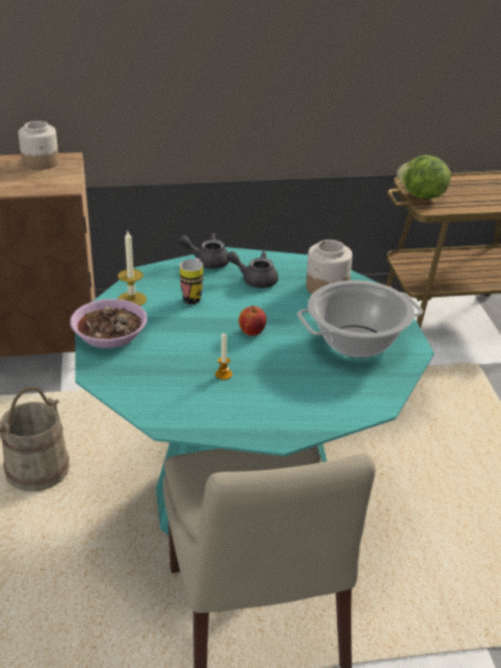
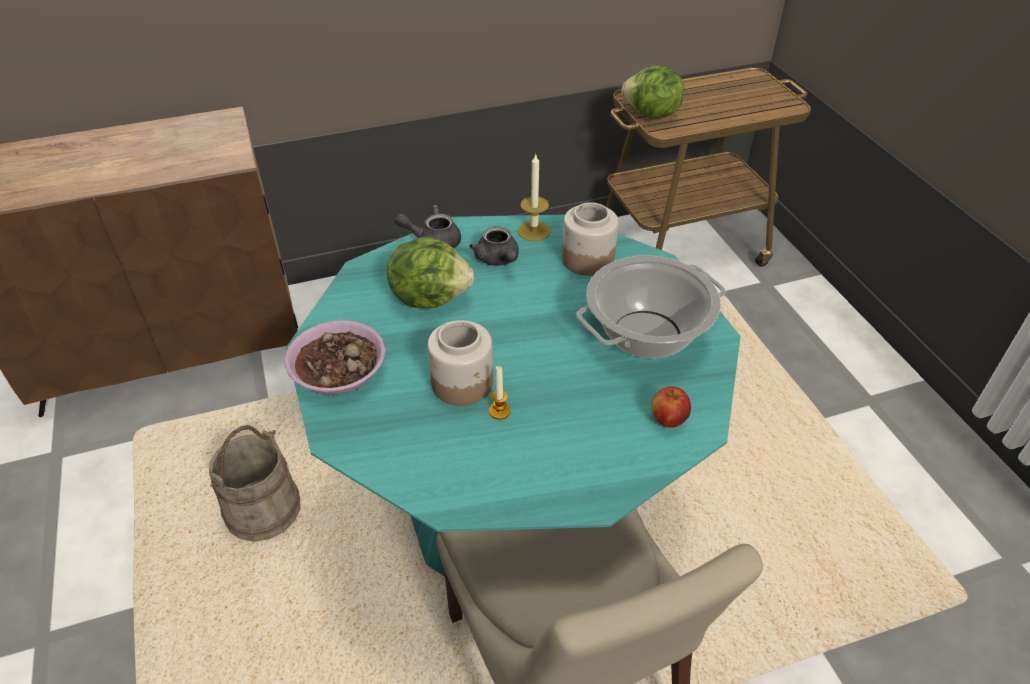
camera: 10 degrees left, 10 degrees up
(41, 163) = (193, 128): jar -> jar (463, 383)
(131, 299) = (353, 312): candle -> candle (534, 231)
(193, 297) = (430, 297): mug -> lettuce
(252, 332) = (516, 339): apple -> apple (668, 419)
(255, 279) = (498, 260): grey teapot -> grey teapot turned 120 degrees counterclockwise

